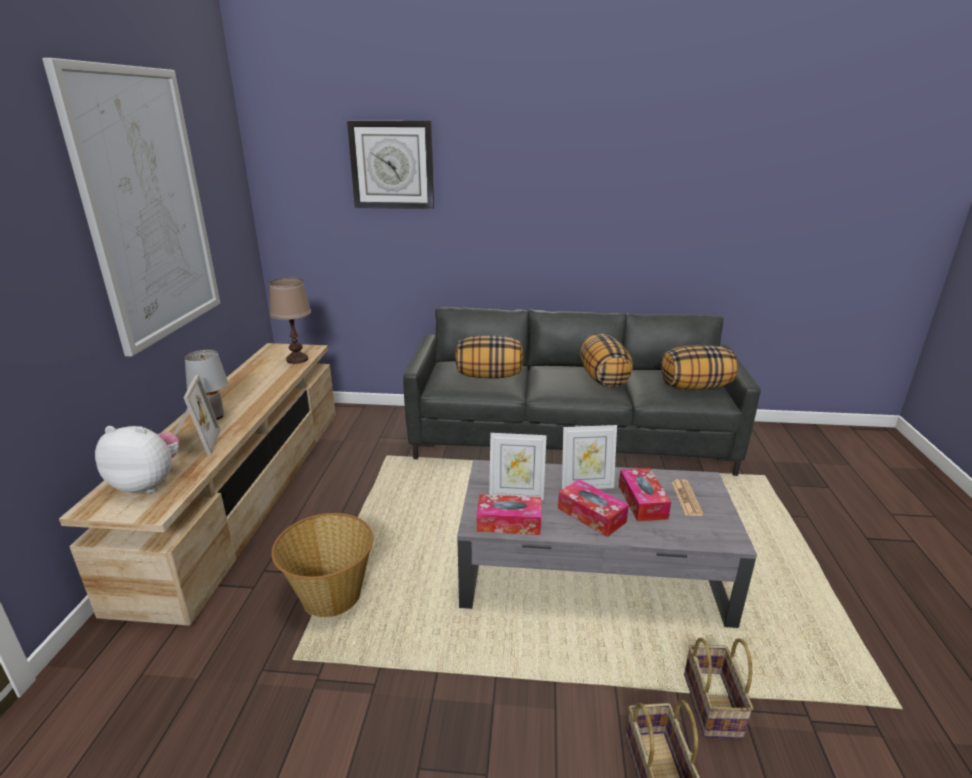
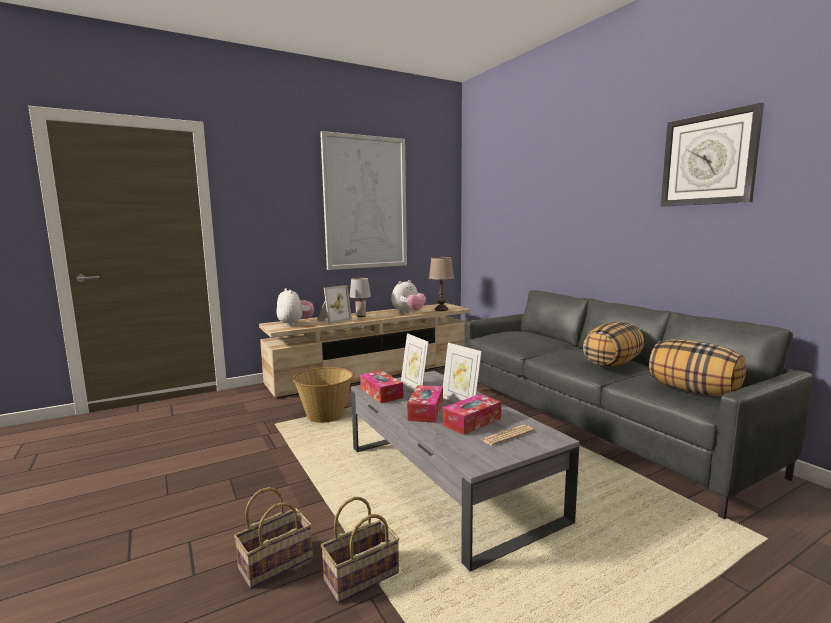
camera: 55 degrees right, 15 degrees down
(269, 382) = (408, 313): none -> plush toy
(392, 165) = (523, 186): wall clock -> wall clock (708, 159)
(489, 376) = (525, 339): pillow -> none

